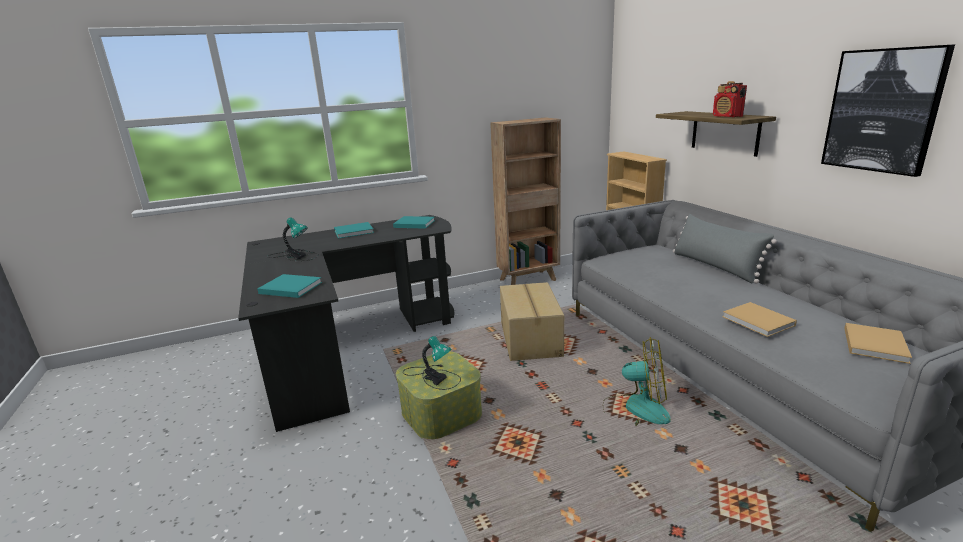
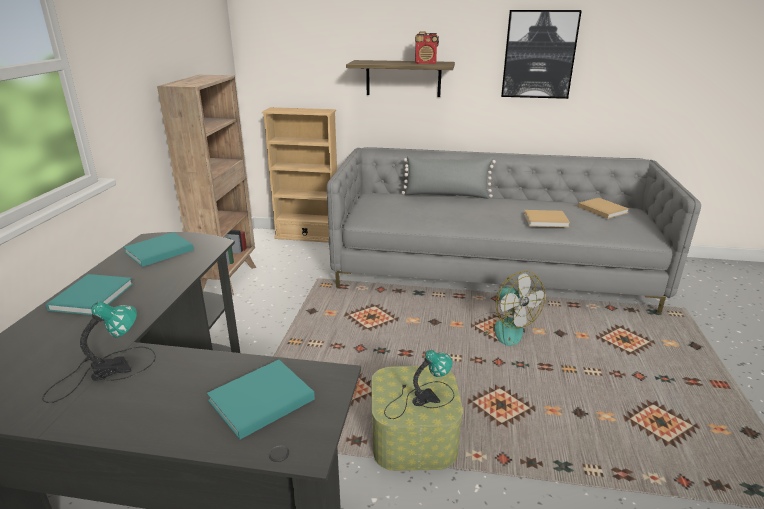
camera: 60 degrees left, 5 degrees up
(531, 339) = (344, 327): cardboard box -> none
(635, 410) = (502, 328): fan -> fan turned 105 degrees clockwise

